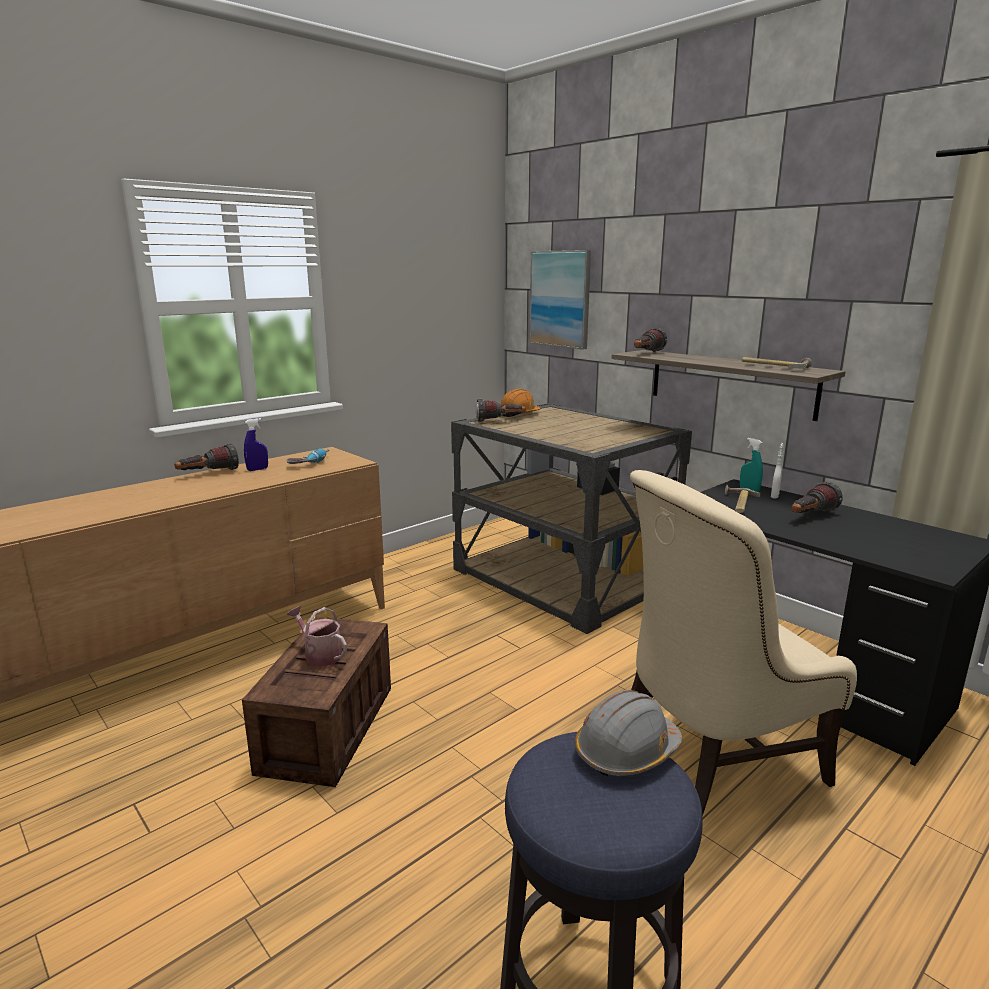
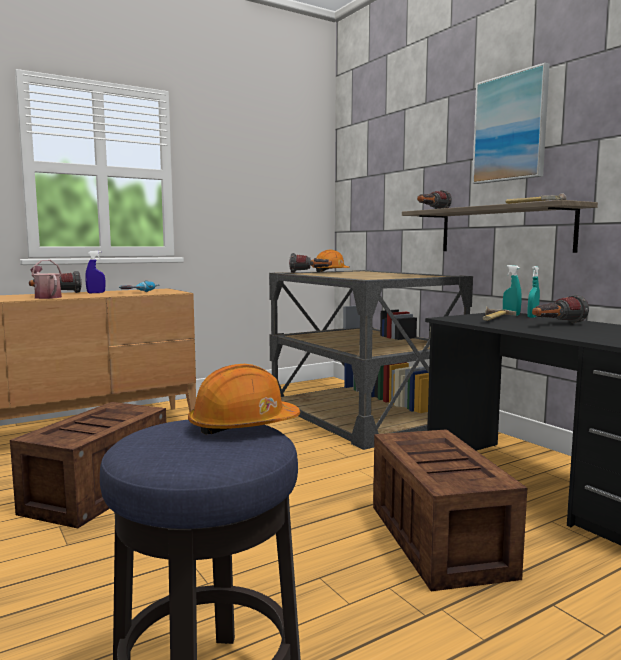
camera: 10 degrees right, 10 degrees down
(320, 654) = (95, 421): watering can -> watering can (46, 297)
(560, 299) = (373, 181): picture -> picture (510, 128)
(626, 752) = (243, 426): grey hard hat -> orange hard hat
(711, 755) = (436, 538): beige chair -> crate
(774, 496) = (532, 317): white spray bottle -> turquoise spray bottle

